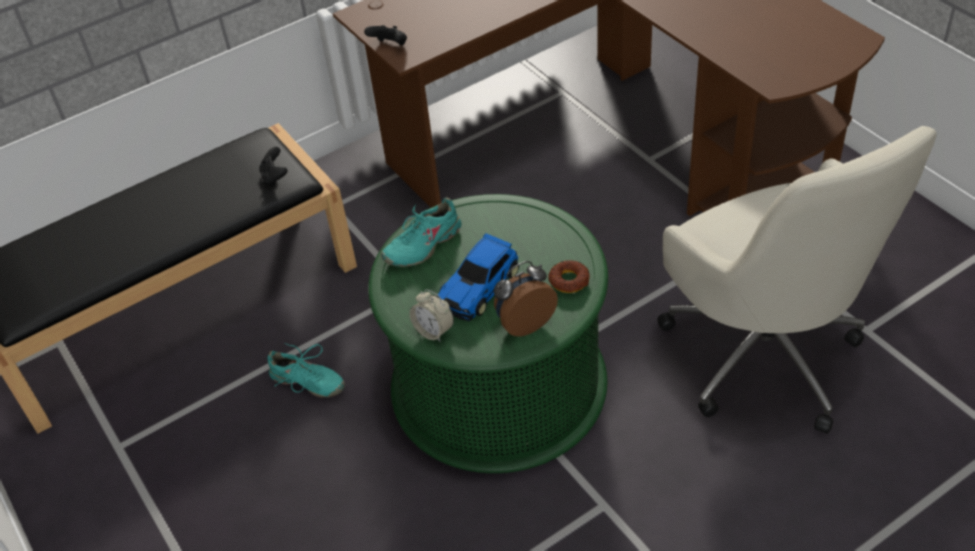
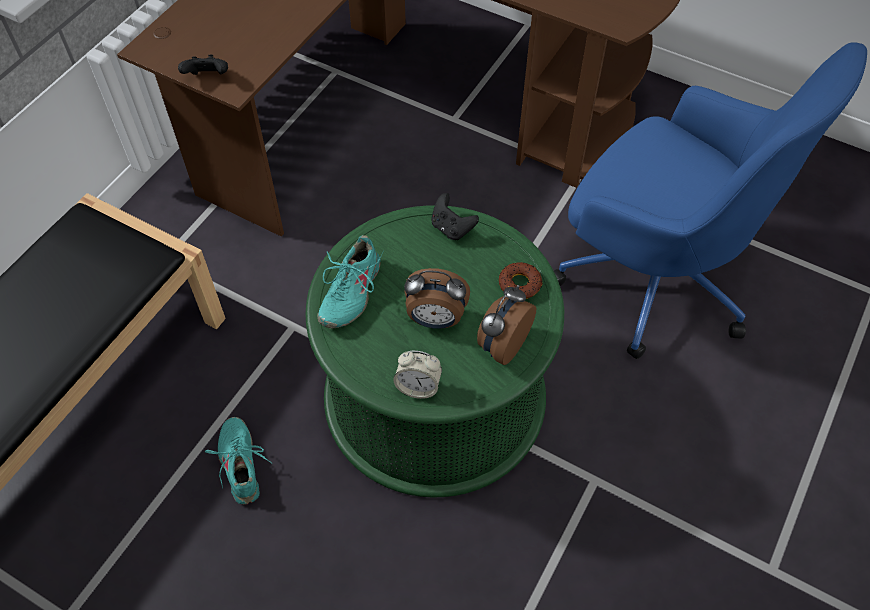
camera: 30 degrees left, 10 degrees up
(275, 177) = (126, 260): black game controller -> black game controller (452, 228)
(307, 383) = (241, 464): turquoise shoe -> turquoise shoe turned 105 degrees counterclockwise
(480, 286) = (435, 319): toy car -> alarm clock
(763, 356) = (653, 283): beige office chair -> blue office chair

